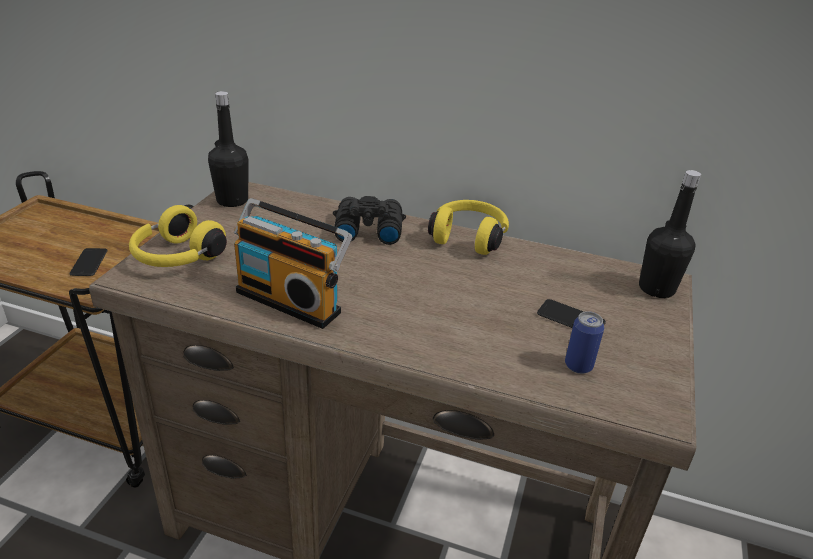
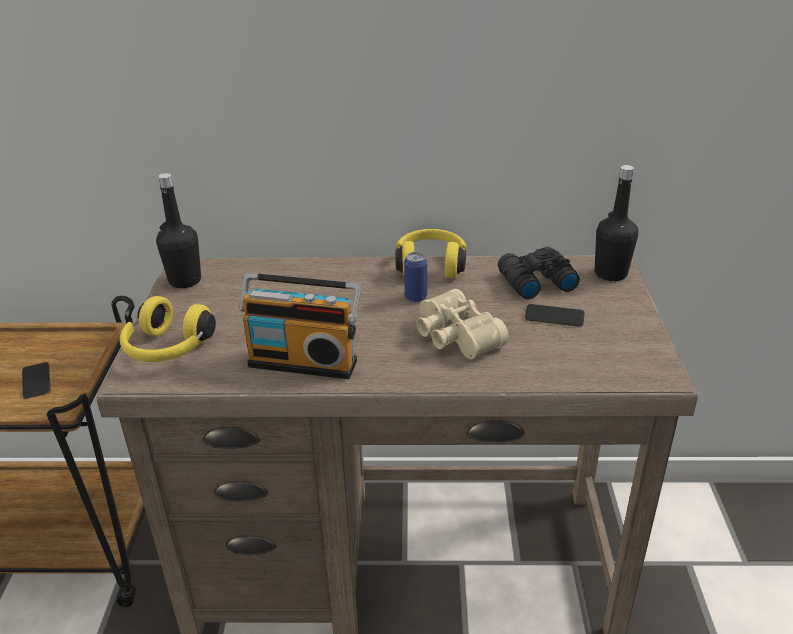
camera: 15 degrees left, 0 degrees up
(367, 229) = (334, 279): black binoculars -> black binoculars (534, 281)
(452, 314) = (454, 337): none -> beige binoculars
(578, 366) = (580, 354): can -> can (415, 297)

